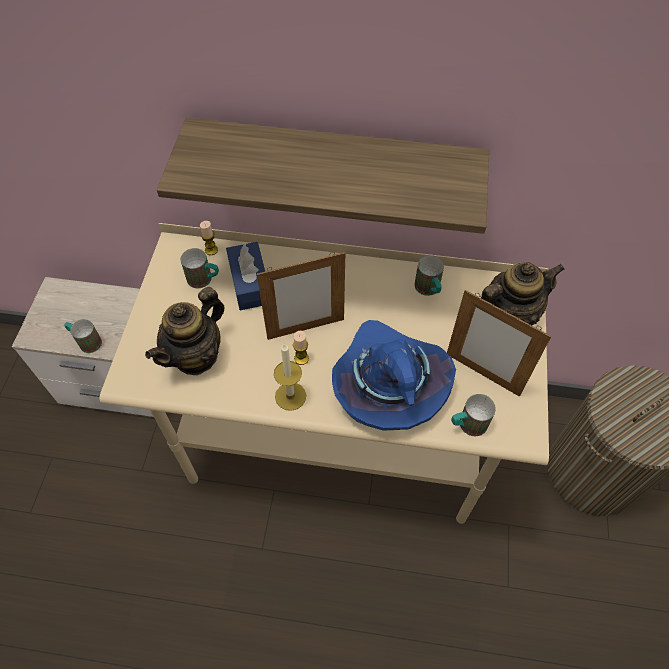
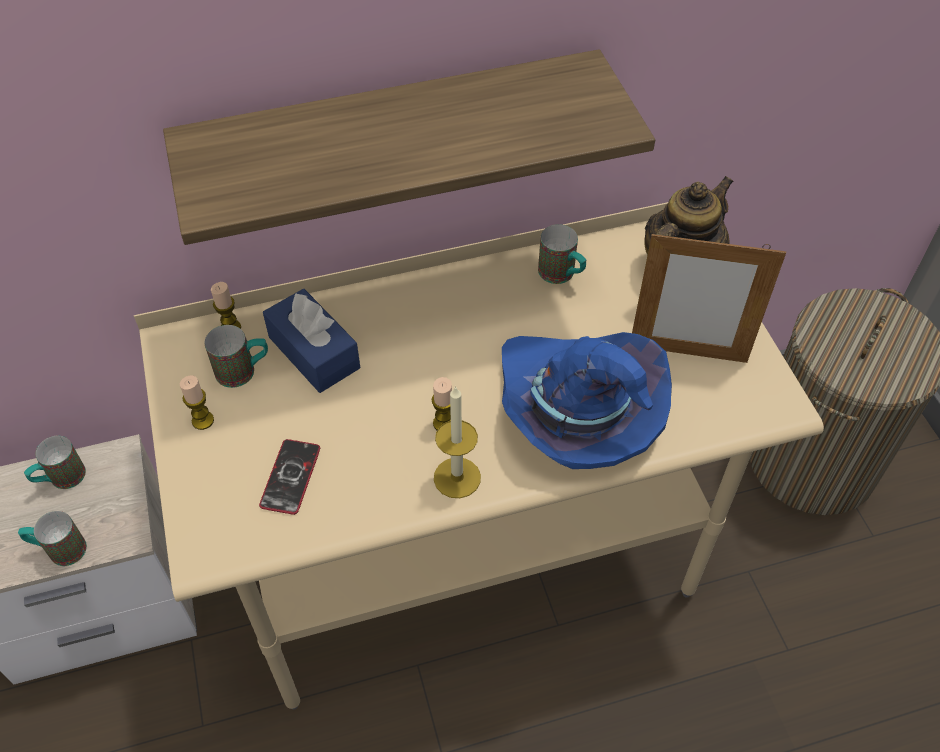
camera: 25 degrees left, 5 degrees down
(166, 301) = (203, 420): none -> candle
(196, 355) = (290, 477): teapot -> phone
(305, 329) = (427, 383): picture frame -> none
(467, 425) = (705, 422): mug -> mug (61, 479)

